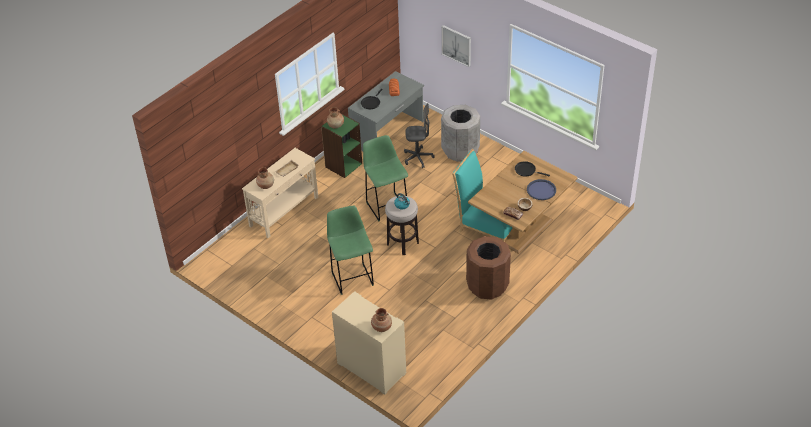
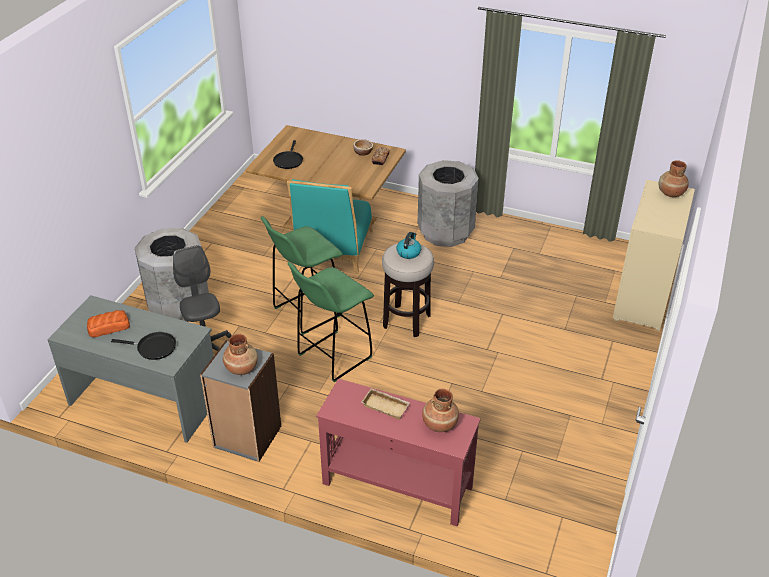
camera: 110 degrees left, 5 degrees down
(284, 211) = (396, 485): beige console table -> red console table
(343, 165) = (247, 437): green bookcase -> grey bookcase
(352, 278) = (502, 356): green stool -> green stool (306, 312)
(456, 45) = (68, 187): picture -> none
(487, 286) = (445, 232): brown trash can -> grey trash can
(541, 190) = (323, 145): blue tray -> none

